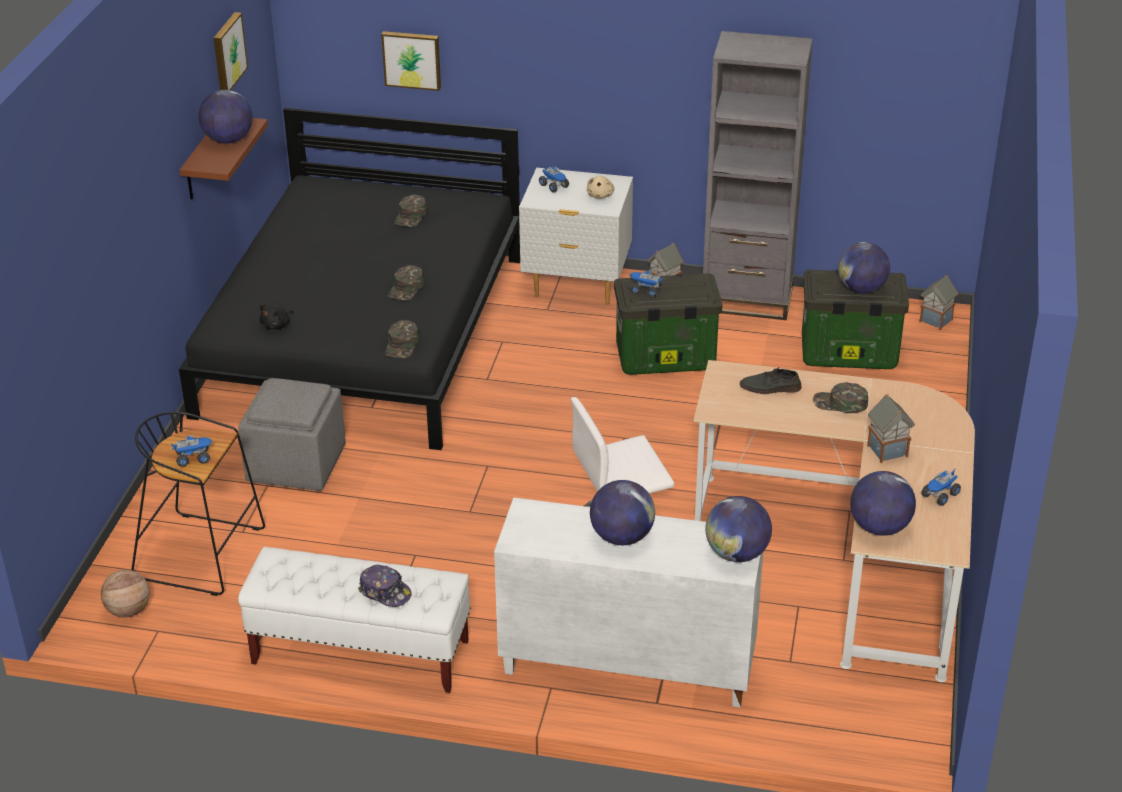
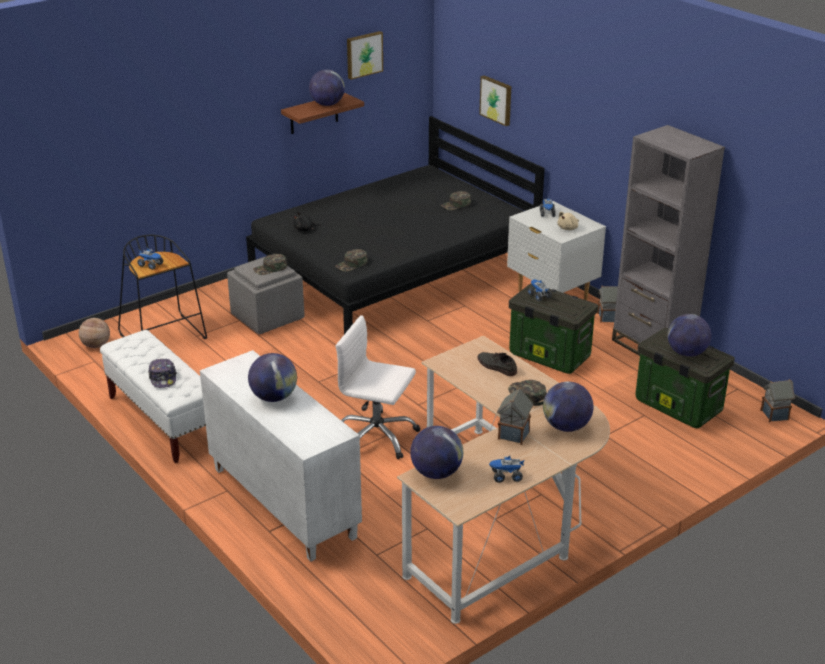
camera: 40 degrees right, 5 degrees down
(406, 288) = (398, 238): green cap -> green cap (270, 268)
(737, 554) = (321, 439): globe -> globe (566, 427)

